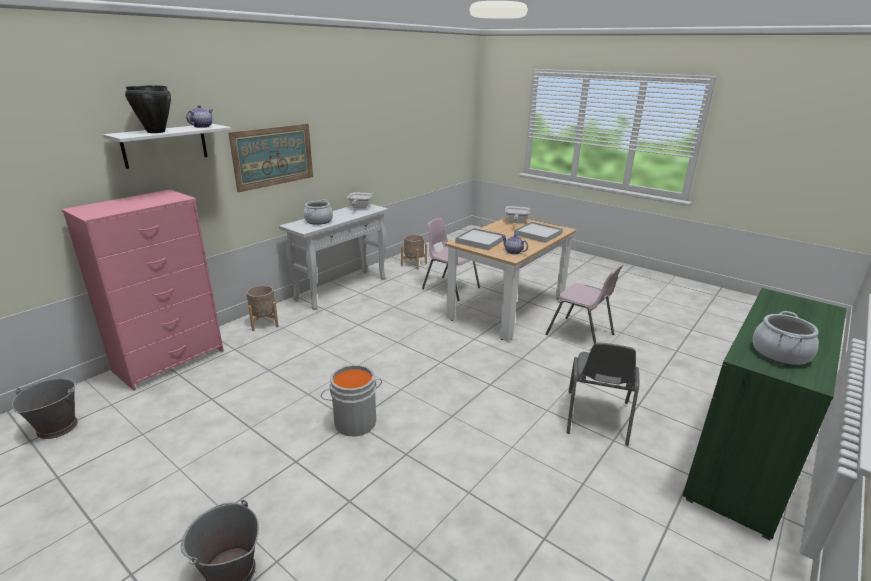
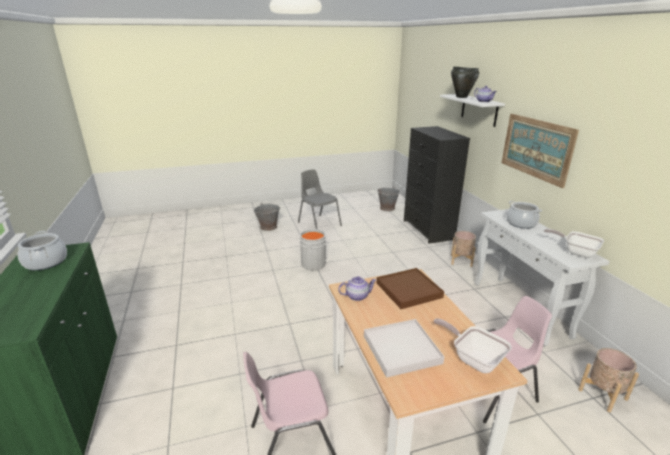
camera: 125 degrees right, 0 degrees up
(170, 360) = (428, 230): pink dresser -> black dresser
(480, 241) = (409, 290): white tray -> brown tray
(596, 418) = (198, 352): grey chair -> grey chair (319, 224)

